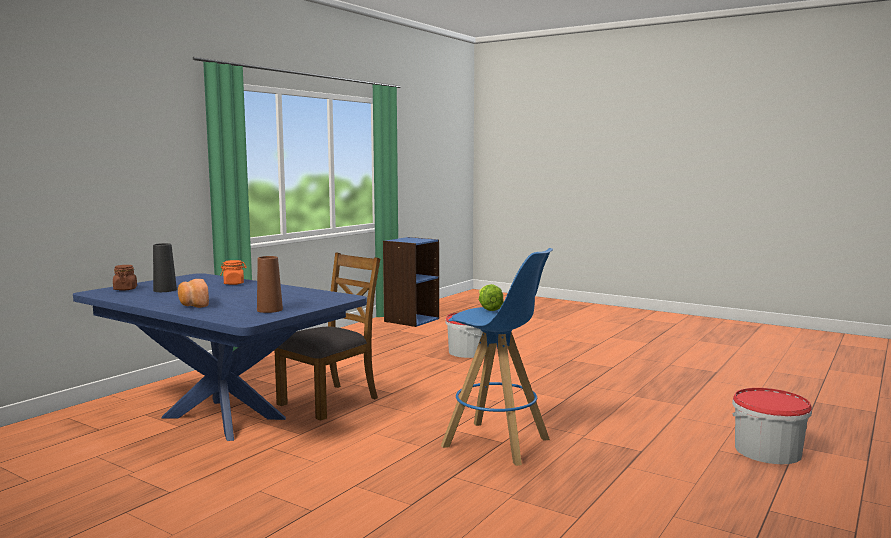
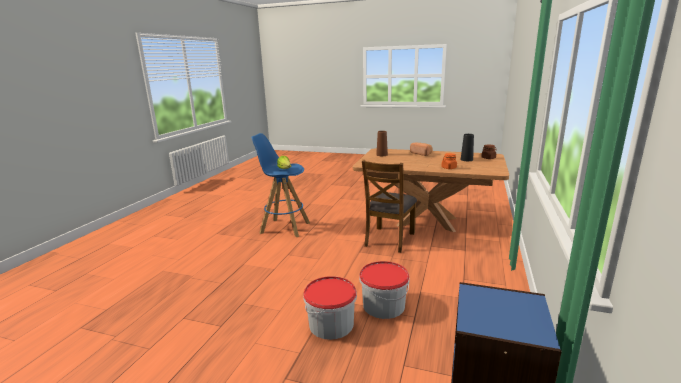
camera: 165 degrees right, 10 degrees up
(223, 417) = (427, 222): blue dining table -> brown dining table
(768, 451) = (152, 242): bucket -> bucket (383, 305)

